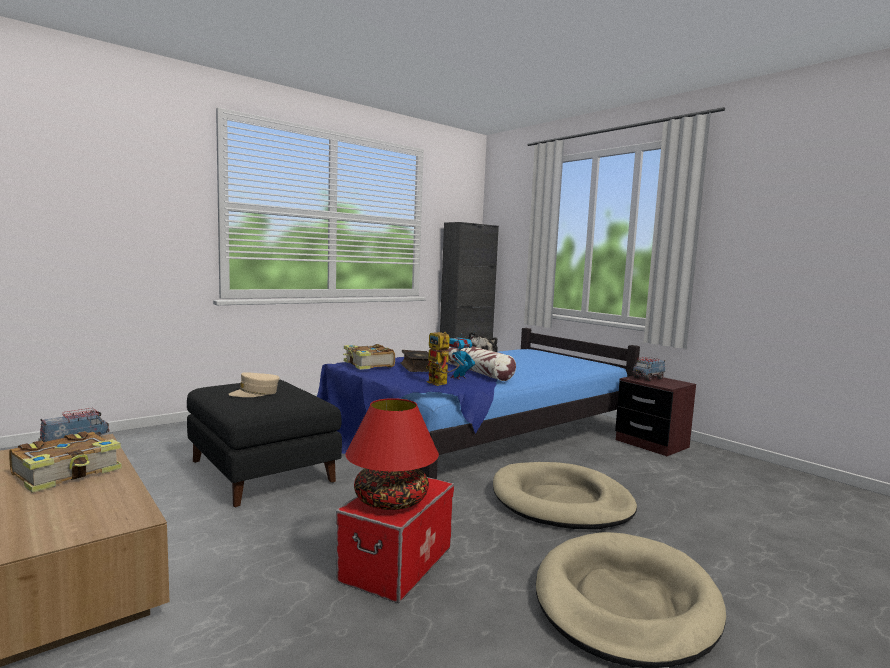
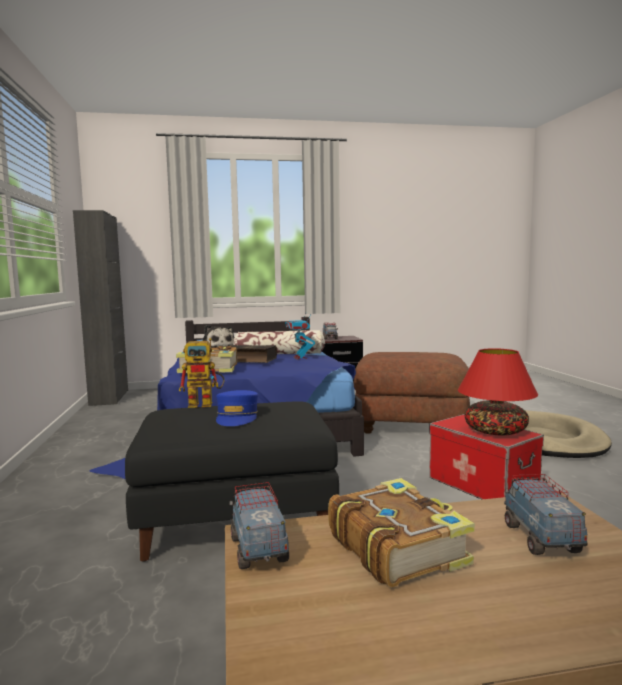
camera: 60 degrees left, 0 degrees up
(66, 513) = (540, 538): none -> toy truck
(255, 393) = (237, 417): beige cap -> blue cap
(441, 384) = (317, 362): toy robot -> toy robot (206, 404)
(561, 501) = (411, 424): beige dog bed -> brown ottoman

